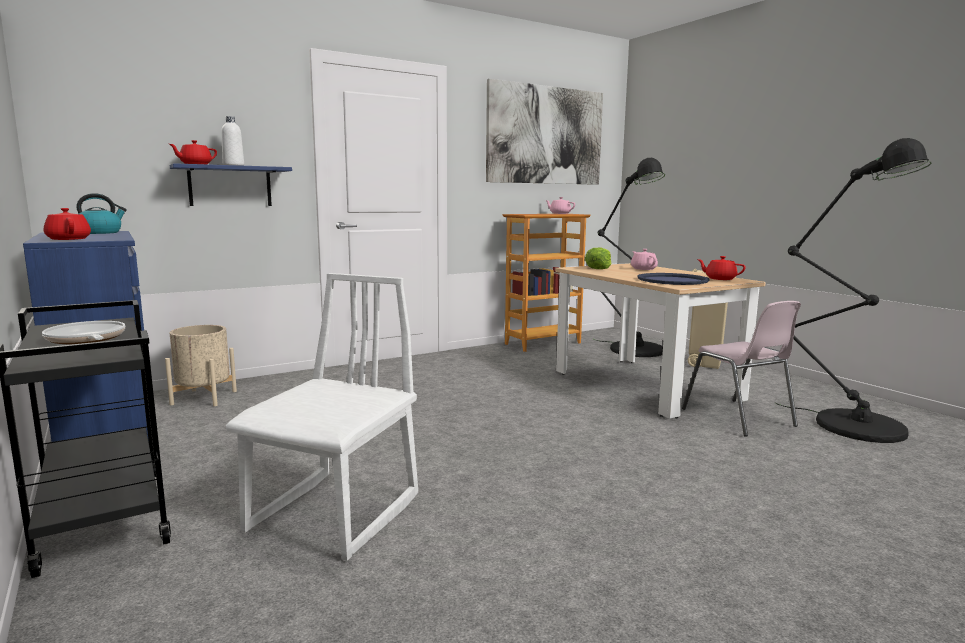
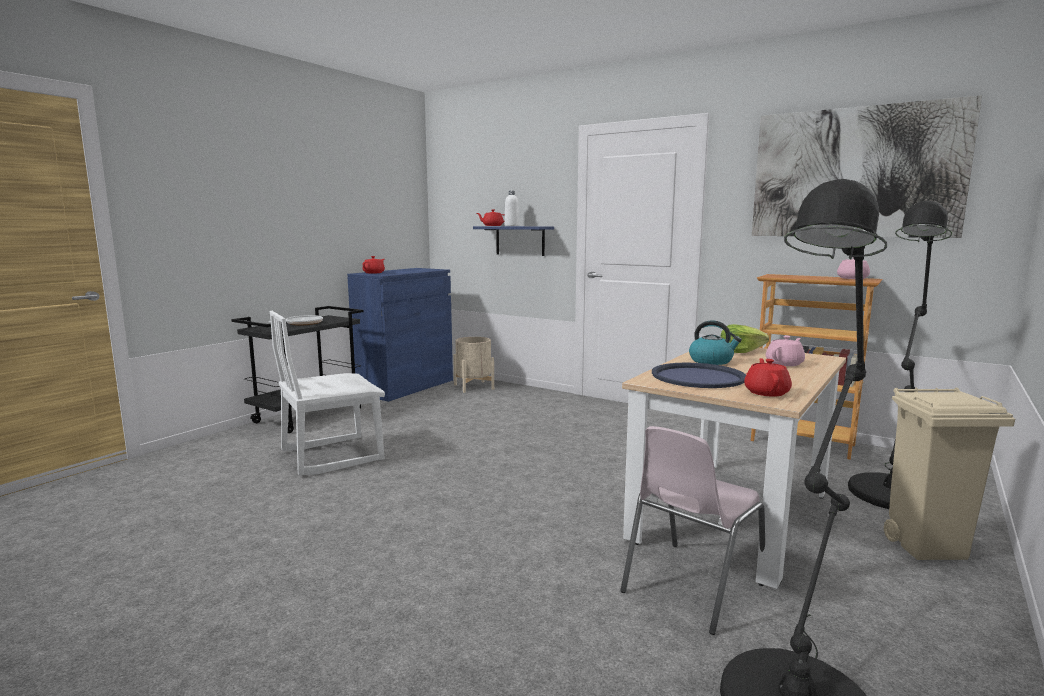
camera: 65 degrees right, 0 degrees up
(100, 232) = (424, 270): kettle -> kettle (711, 361)
(336, 514) = (332, 455): white chair -> white chair turned 150 degrees clockwise

